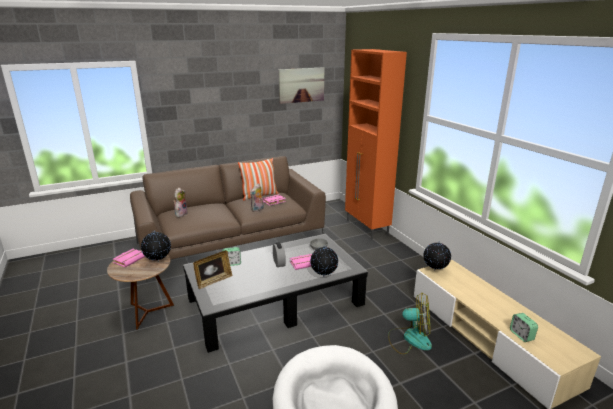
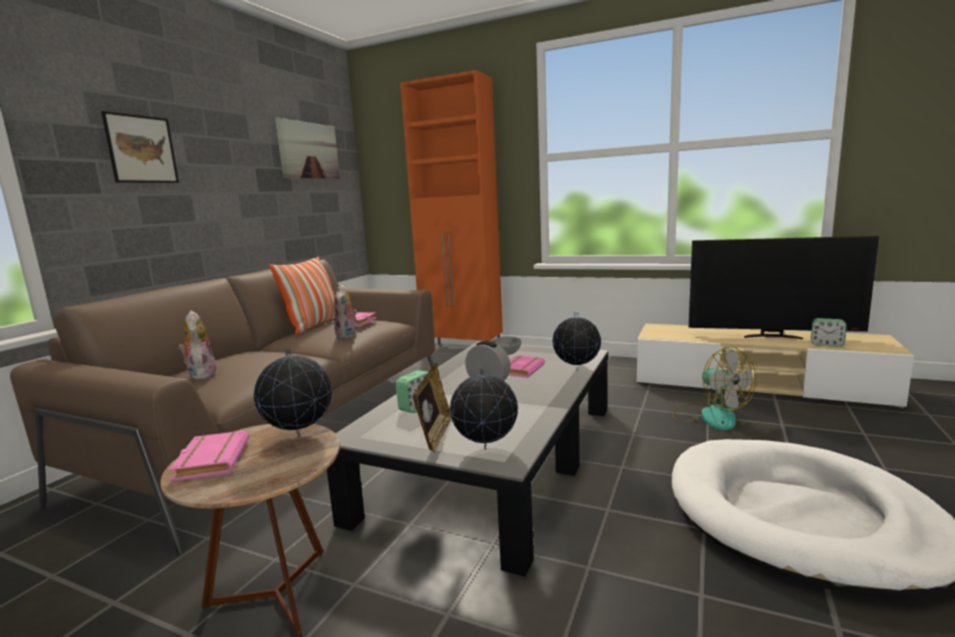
camera: 40 degrees left, 10 degrees down
(197, 97) = (141, 149): none -> picture
(410, 338) = (709, 416): fan -> fan turned 90 degrees clockwise
(435, 270) = (653, 333): globe -> globe (486, 448)
(503, 310) = (772, 336): none -> television

